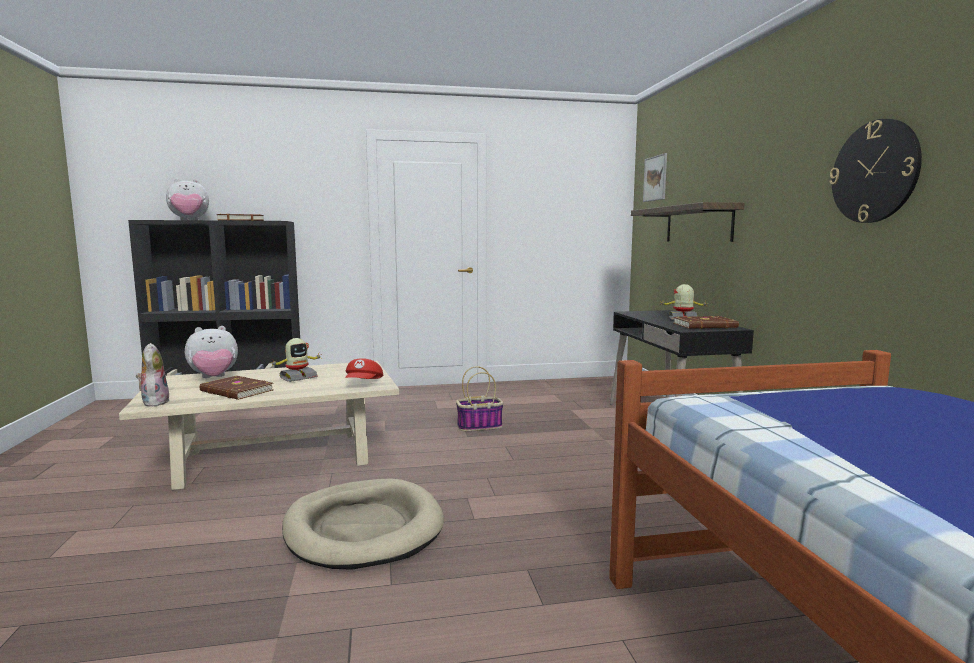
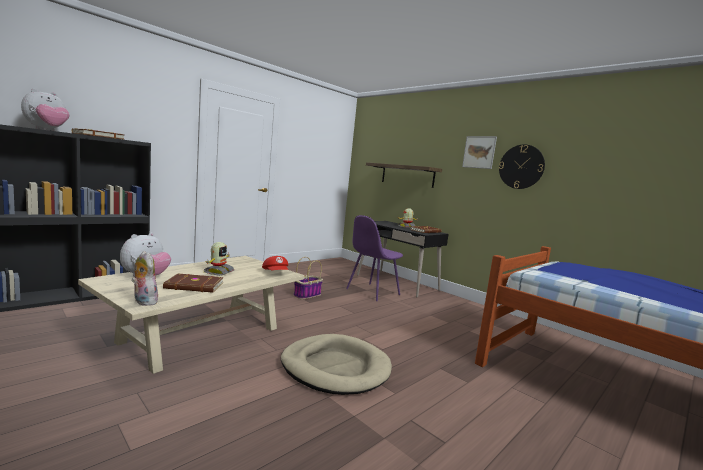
camera: 35 degrees left, 0 degrees up
(595, 432) = (371, 292): none -> purple chair
(655, 178) = (372, 144): picture -> picture (479, 152)

